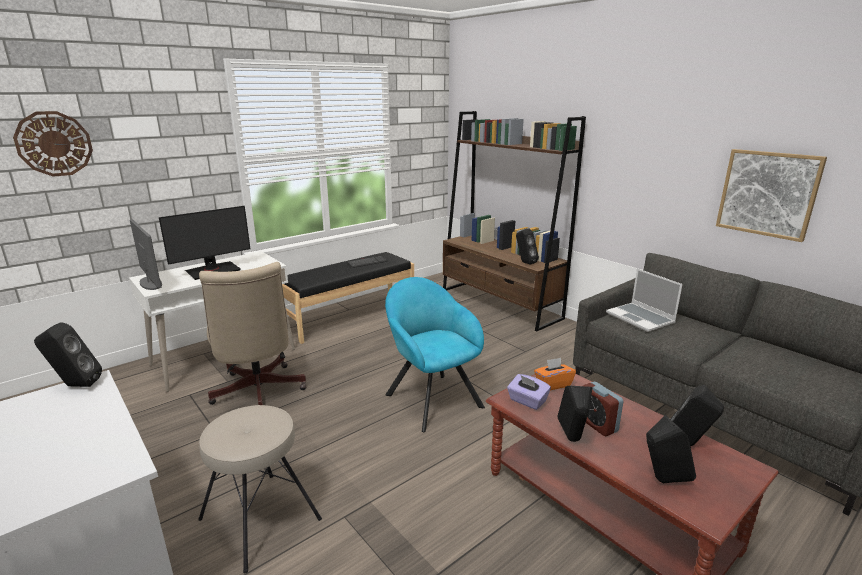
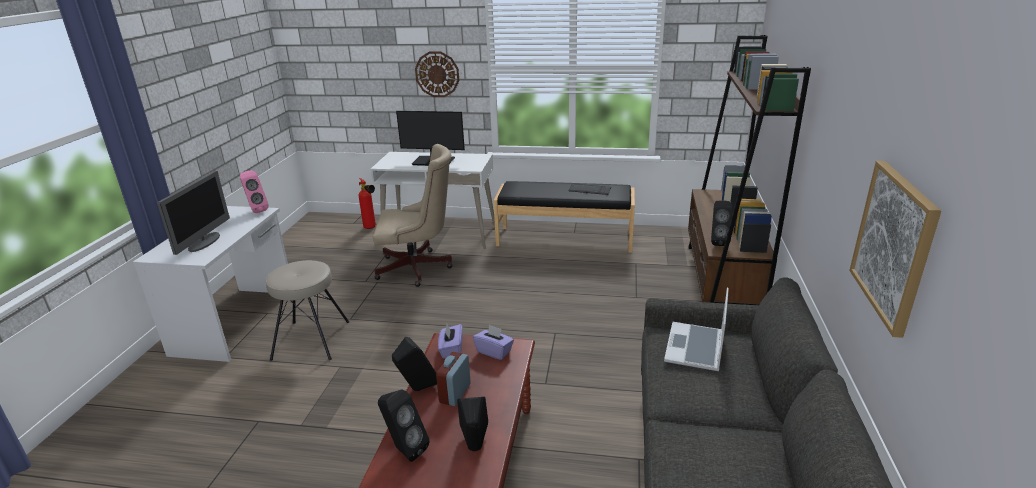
camera: 50 degrees right, 5 degrees up
(54, 144) = (359, 45): wall clock -> wall clock (437, 74)
(75, 385) = (256, 210): black speaker -> pink speaker
(122, 384) = (371, 228): none -> fire extinguisher
(150, 283) = (389, 160): monitor -> monitor (204, 242)
(258, 393) = (418, 268): beige office chair -> beige office chair turned 120 degrees counterclockwise
(431, 398) = (505, 331): turquoise armchair -> none
(553, 384) = (494, 351): orange tissue box -> purple tissue box

